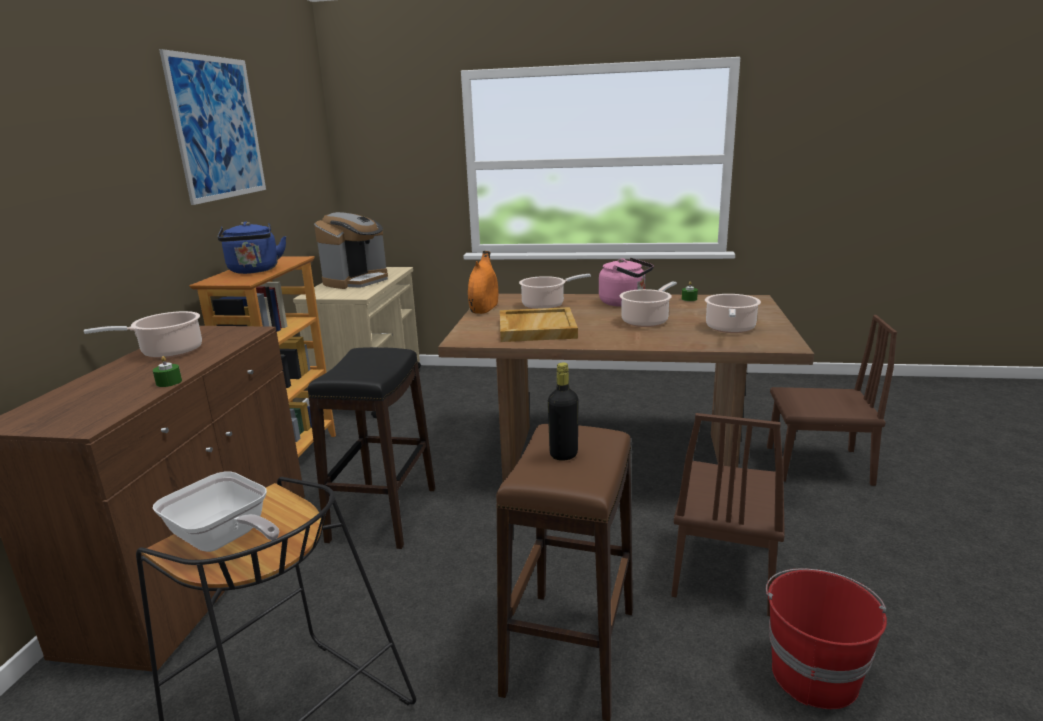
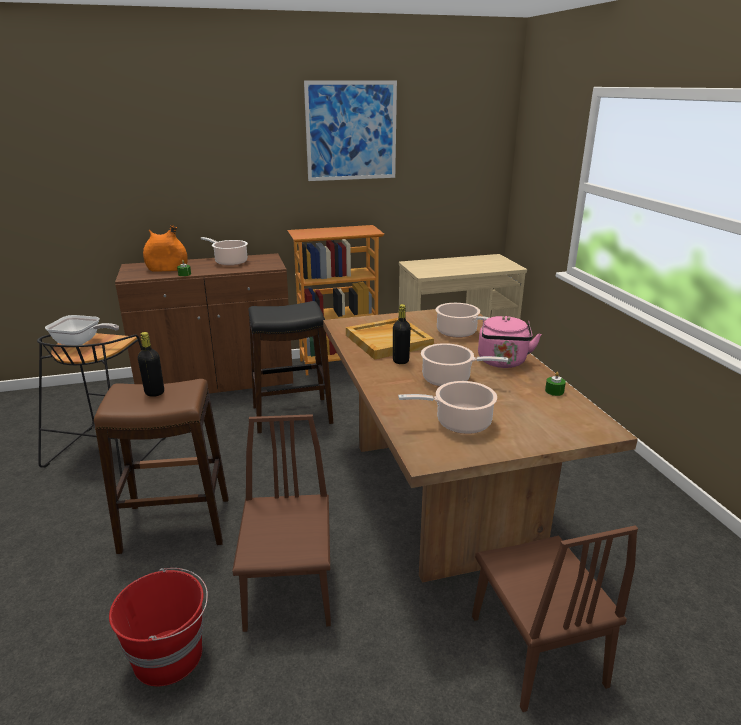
camera: 65 degrees right, 5 degrees up
(224, 540) = (81, 342): frying pan -> frying pan turned 90 degrees counterclockwise
(254, 271) = (329, 232): blue kettle -> none
(357, 281) = (461, 264): coffee machine -> none
(484, 308) = (426, 314): orange vase -> orange vase (167, 269)
(591, 330) = (400, 361): none -> black bottle
(724, 570) = (289, 588): brown chair -> brown chair turned 90 degrees clockwise

